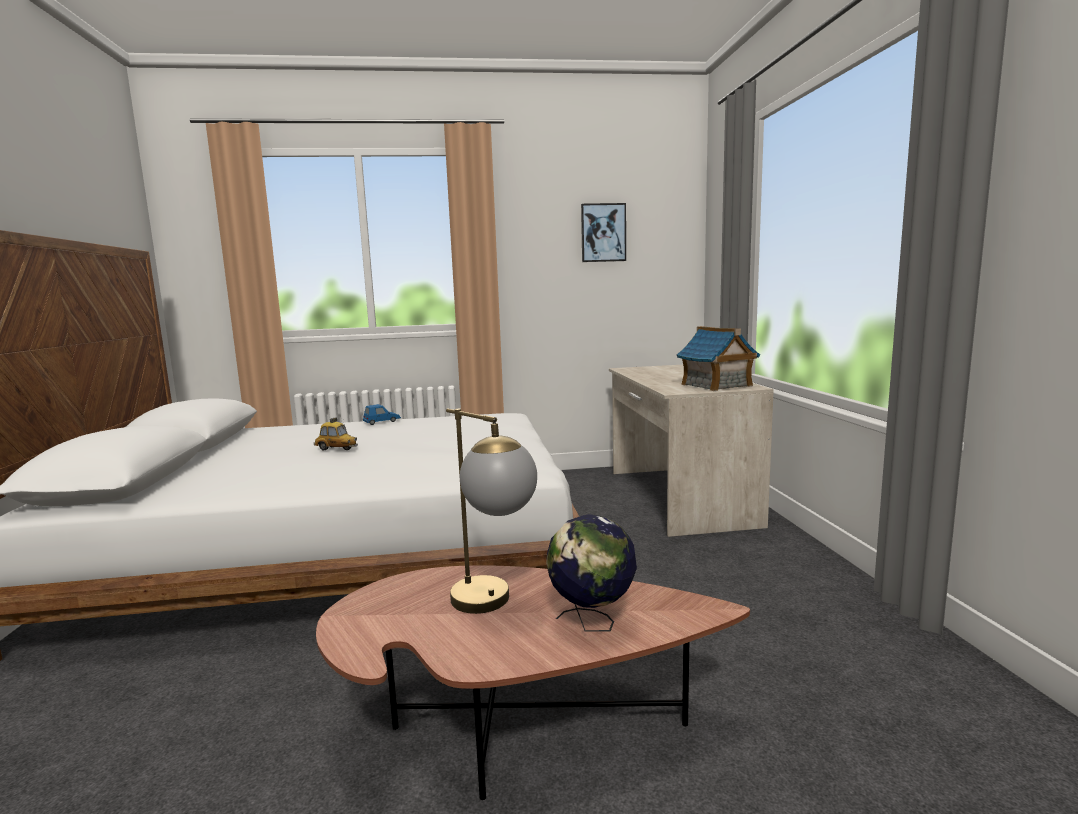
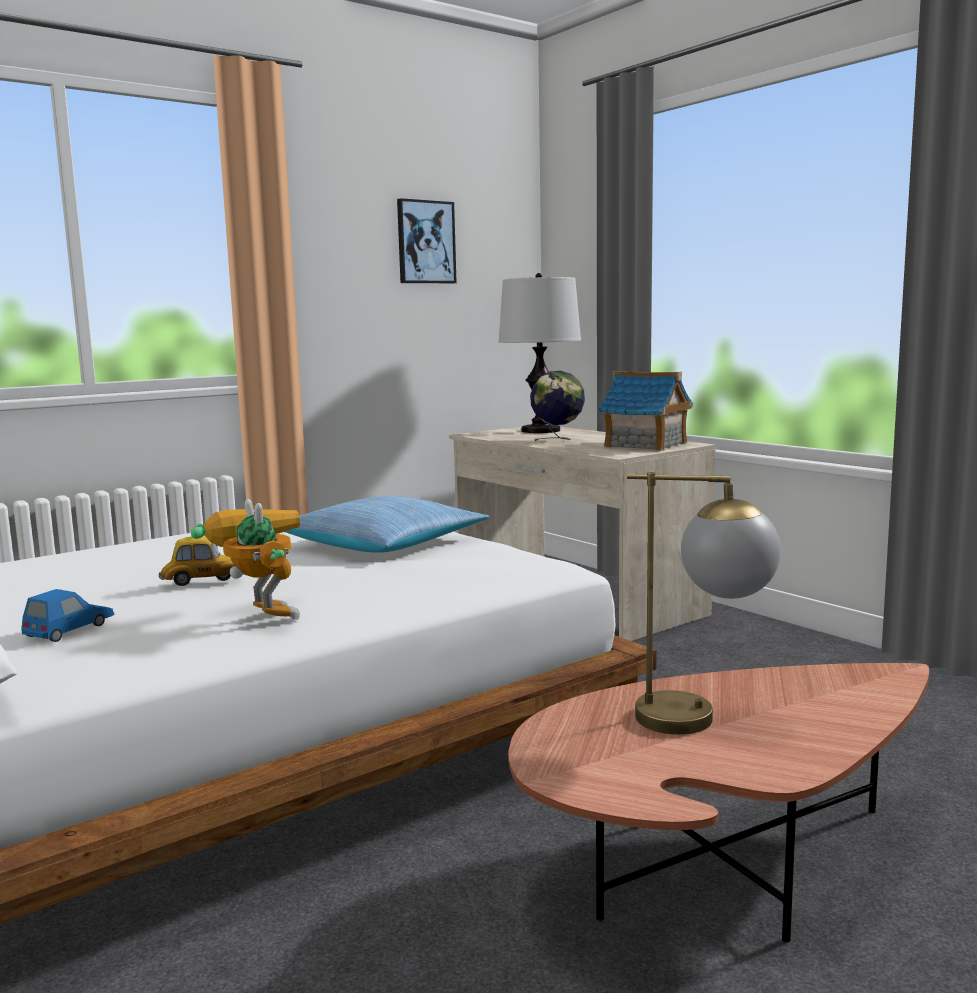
camera: 30 degrees left, 0 degrees up
(321, 473) = (259, 613): none -> toy robot
(382, 421) = (170, 539): blue toy car -> blue toy car (69, 630)
(474, 439) = (384, 543): none -> pillow
(592, 624) = (825, 710): globe -> globe (558, 439)
(674, 369) = (540, 430): none -> table lamp

